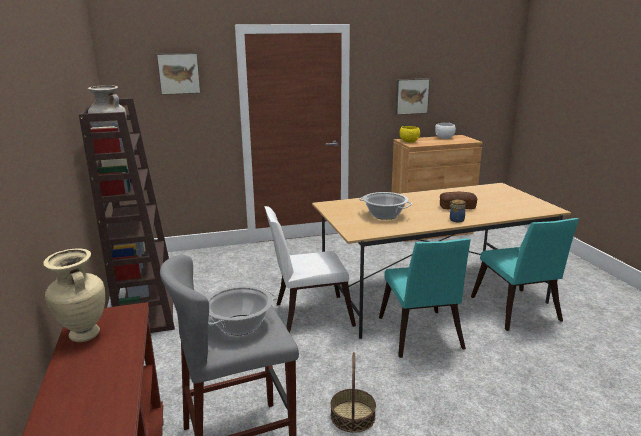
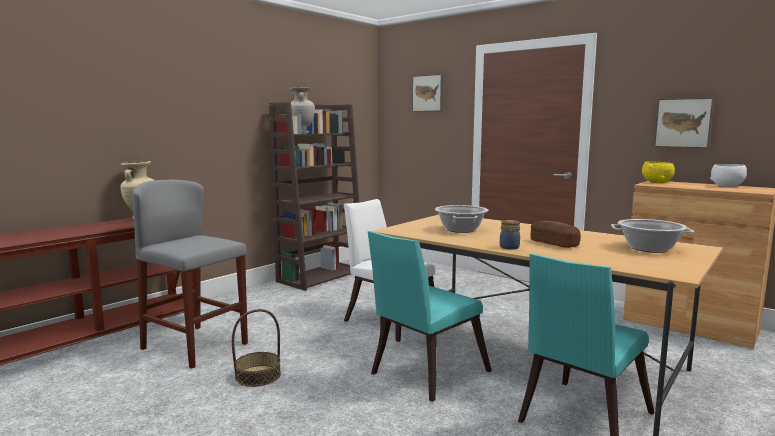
camera: 55 degrees right, 10 degrees down
(240, 325) = (195, 241): cooking pot -> cooking pot (649, 248)

